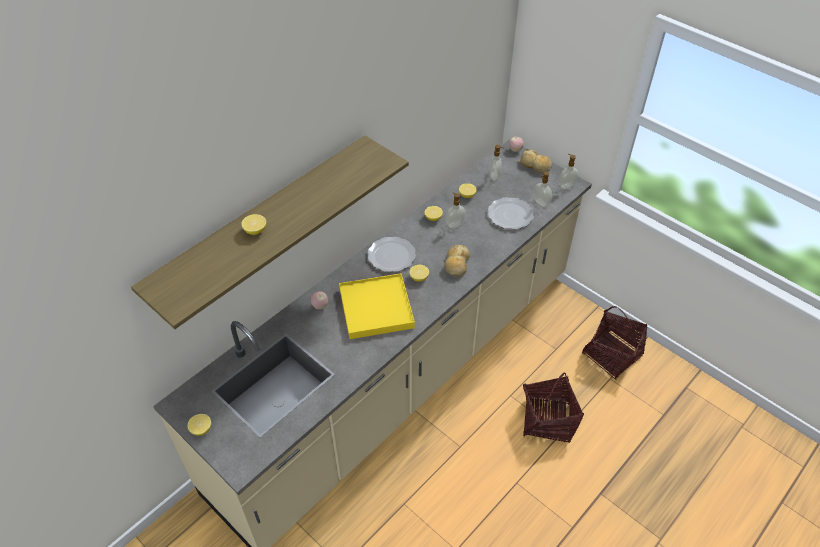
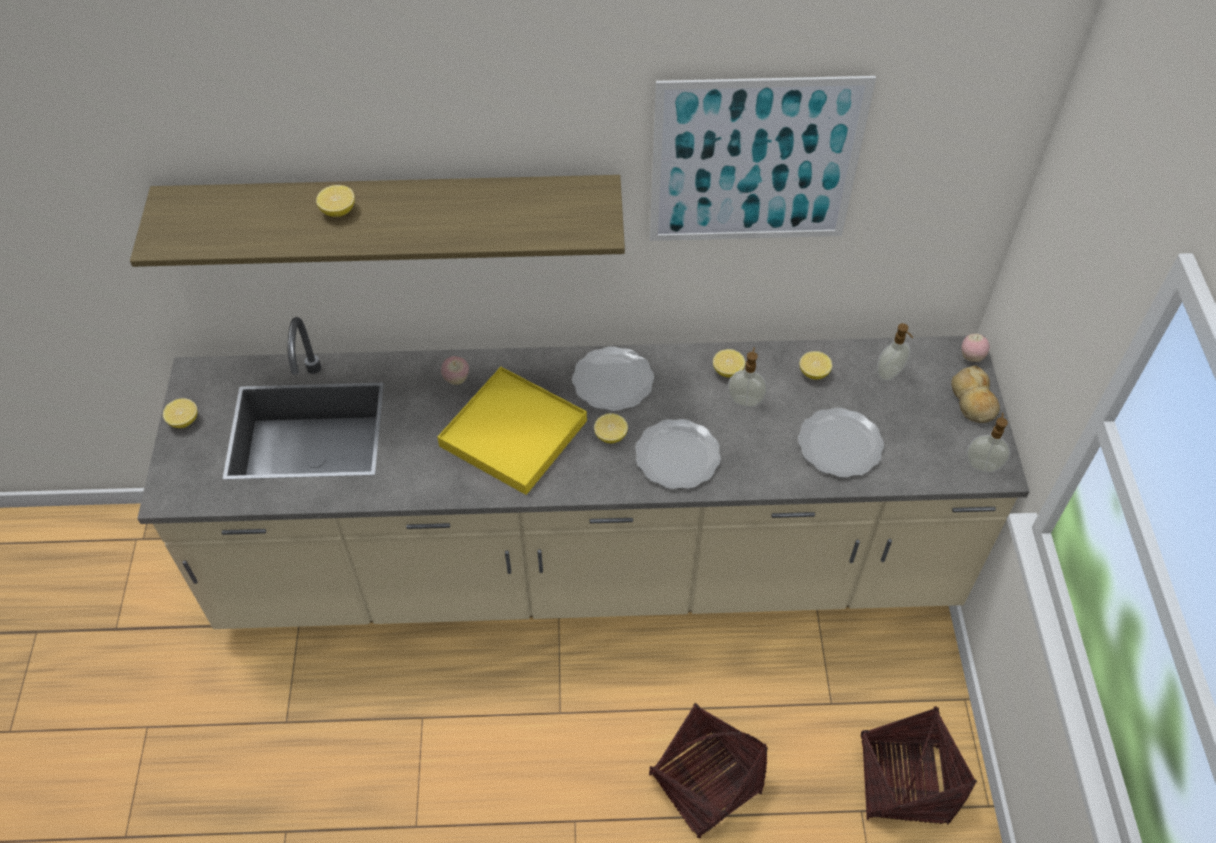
camera: 45 degrees right, 5 degrees up
(418, 95) = (755, 162): none -> picture
(456, 265) = (679, 456): bread -> plate
(540, 203) = (907, 461): soap dispenser -> none

